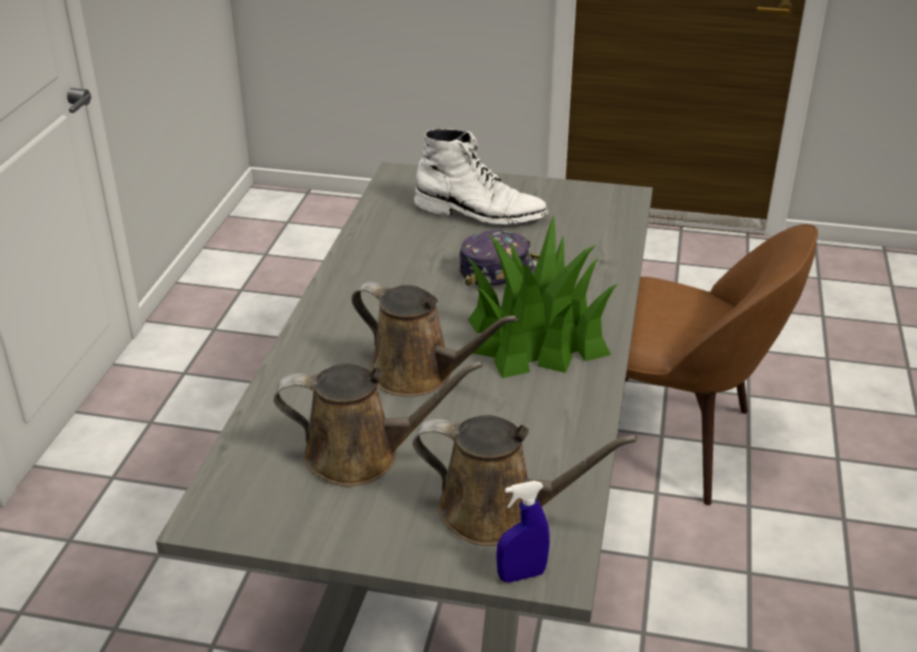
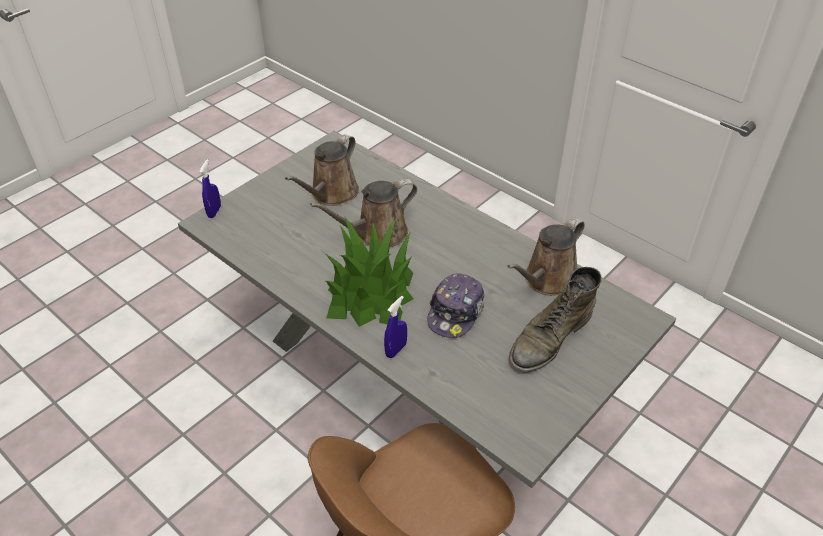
camera: 120 degrees right, 10 degrees up
(480, 213) = (550, 338): white boot -> green boot
(498, 512) = (254, 220): brown watering can -> brown watering can (547, 280)
(599, 291) = (396, 350): none -> blue spray bottle

